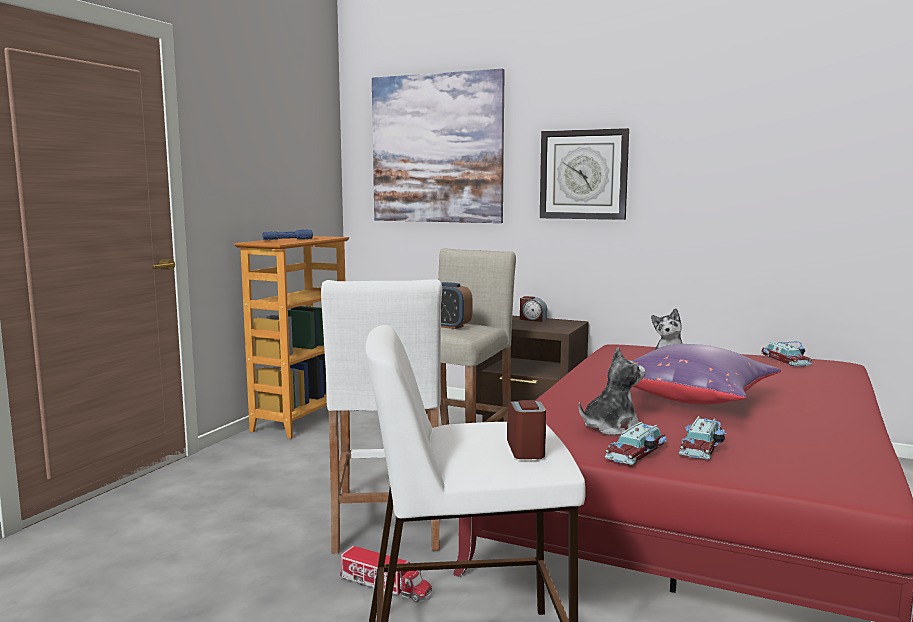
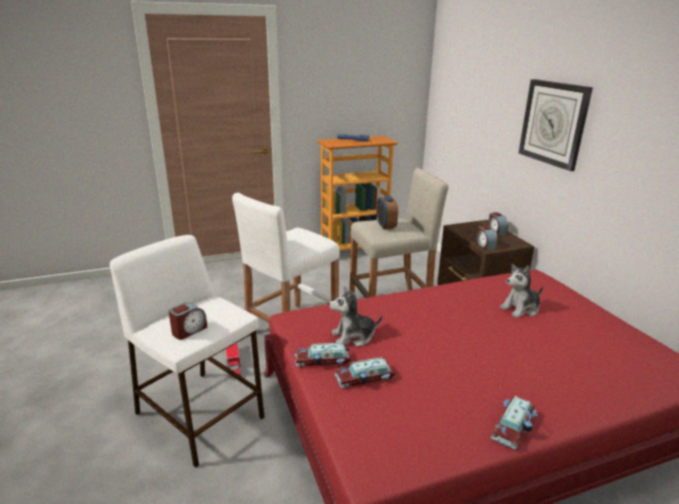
camera: 45 degrees right, 15 degrees up
(437, 149) = (474, 82): picture -> none
(553, 329) = (485, 246): none -> alarm clock
(611, 428) = (353, 337): plush toy -> plush toy turned 150 degrees clockwise
(693, 399) = (454, 343): purple pillow -> none
(786, 360) = (634, 346): toy car -> toy car (514, 425)

